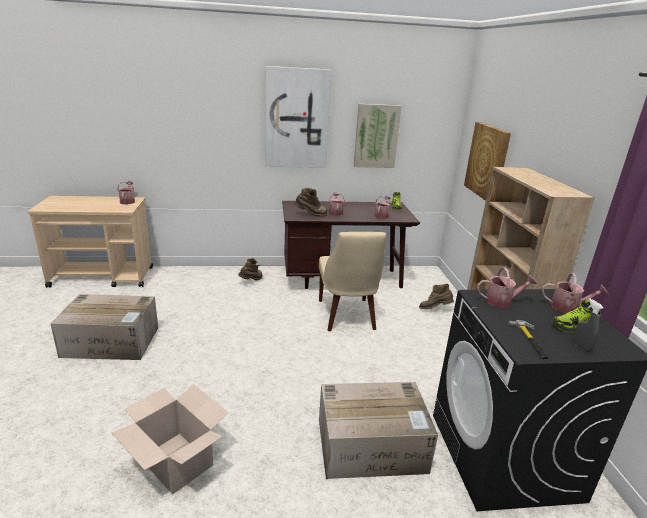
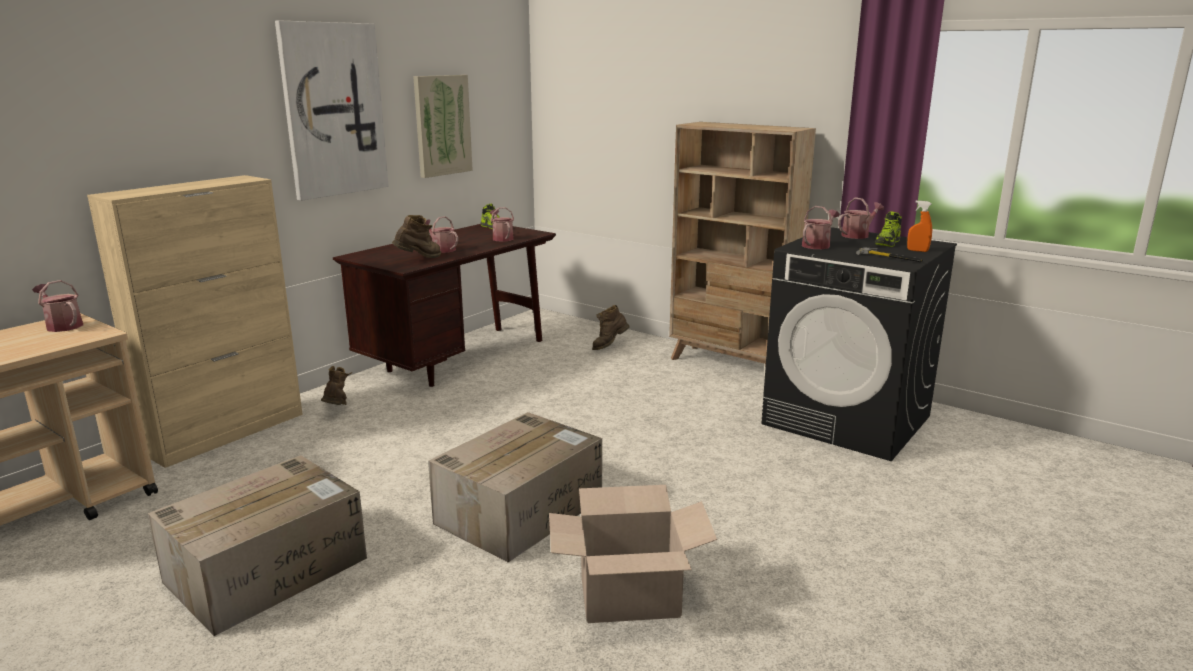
camera: 45 degrees left, 5 degrees down
(201, 272) = (227, 433): none -> beige cabinet
(347, 316) = (536, 390): beige chair -> none
(372, 445) = (759, 470): cardboard box -> cardboard box (521, 510)
(487, 161) = (609, 133): picture -> none
(581, 347) = (917, 251): grey spray bottle -> orange spray bottle

